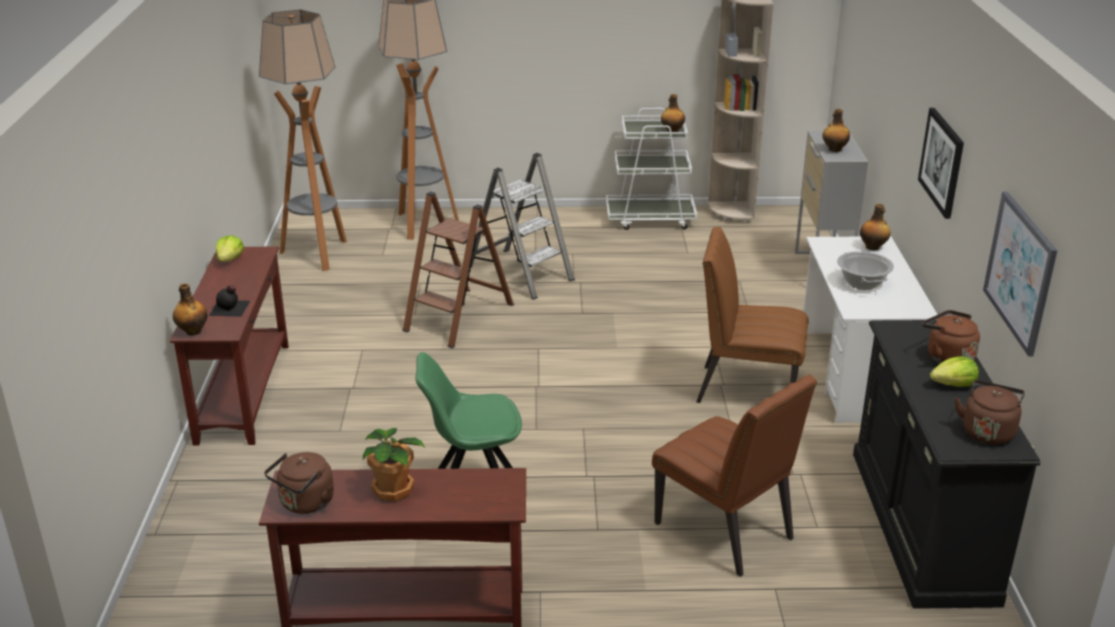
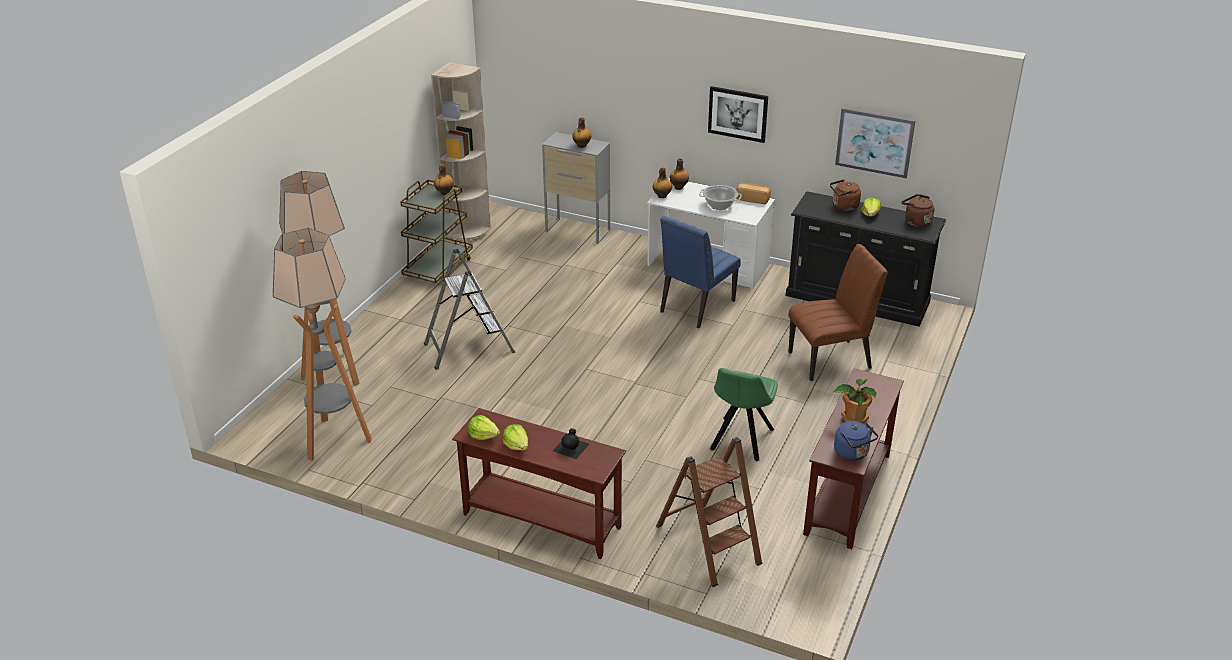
camera: 65 degrees left, 5 degrees up
(193, 331) = (597, 470): bottle -> bottle (662, 196)
(220, 279) = (517, 445): none -> lettuce
(305, 504) = (853, 453): brown kettle -> blue kettle
(460, 316) = (512, 391): brown step ladder -> brown step ladder (707, 543)
(650, 218) = (438, 268): white cart -> brown cart
(747, 390) = (697, 306): brown chair -> blue chair
(913, 302) = (752, 199): none -> bread

